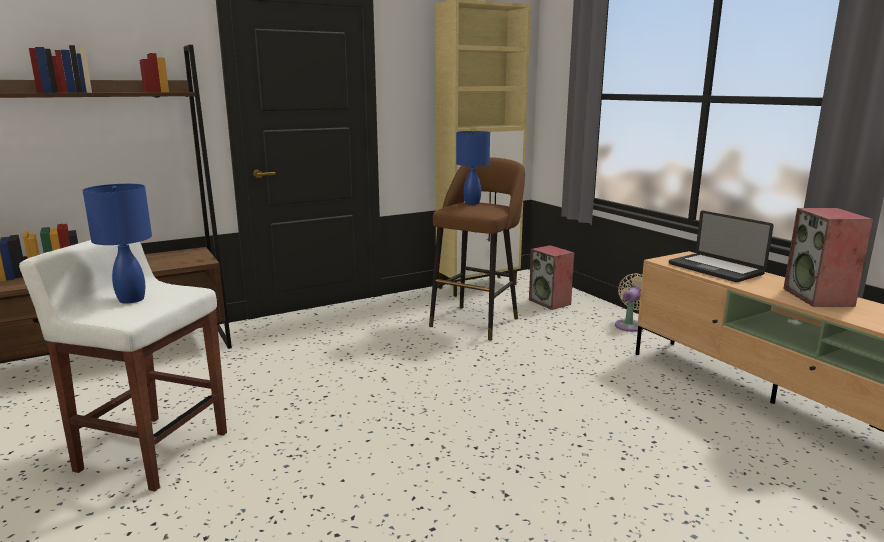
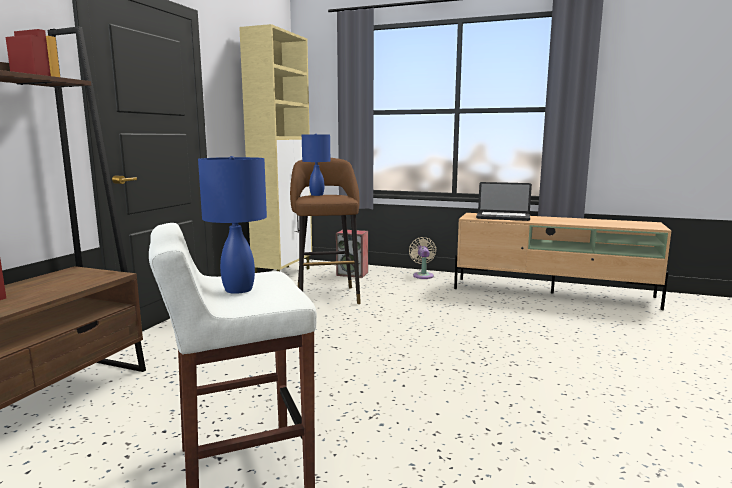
camera: 40 degrees left, 5 degrees down
(819, 297) = (574, 220): speaker -> none

